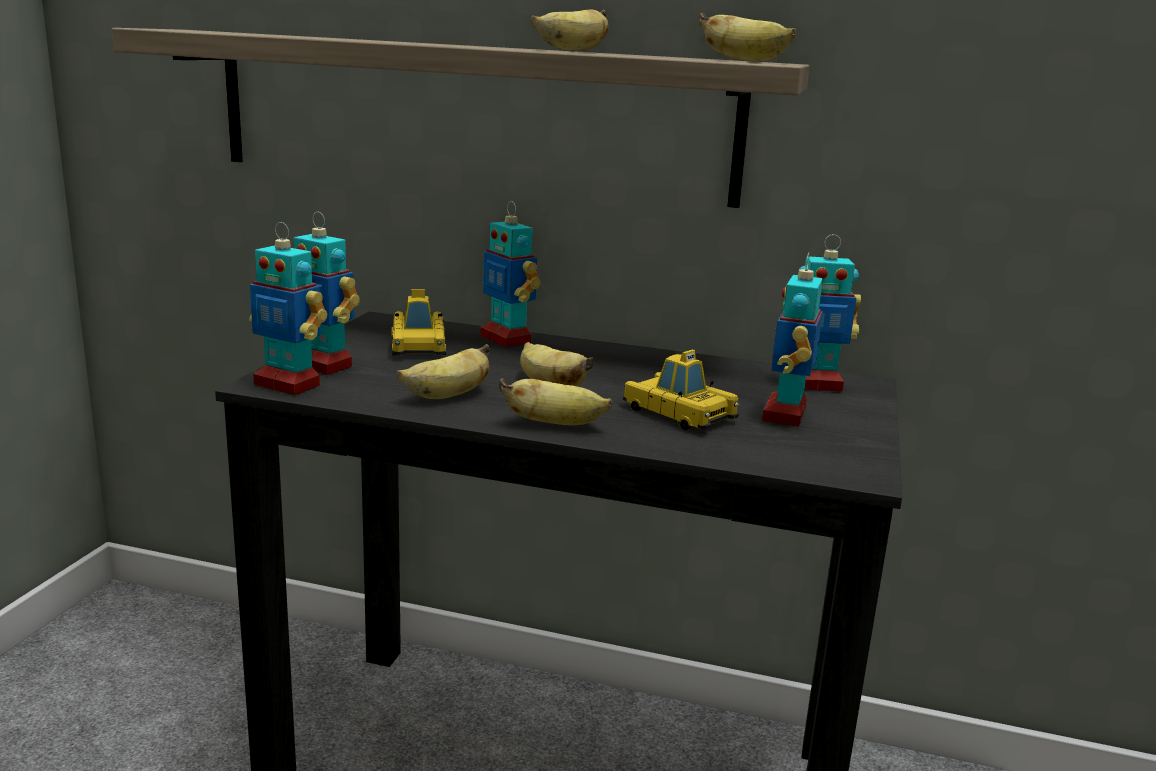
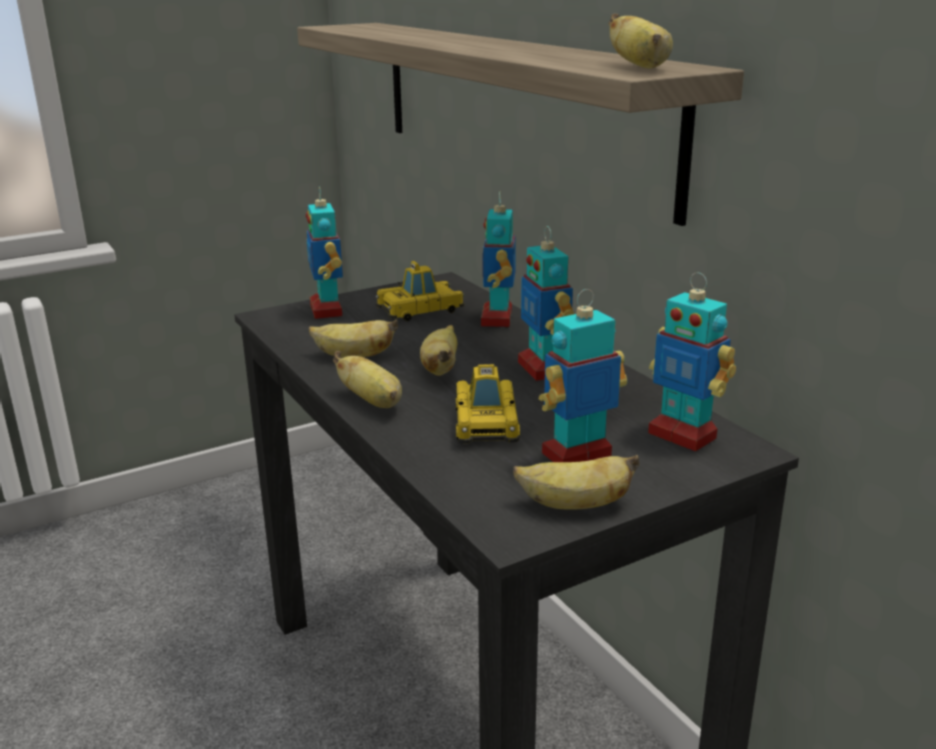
camera: 45 degrees right, 5 degrees up
(288, 384) = (278, 320): toy robot -> toy robot (543, 369)
(418, 346) = (420, 310): toy car -> toy car turned 150 degrees counterclockwise
(572, 51) = (538, 50): banana -> banana (574, 505)

